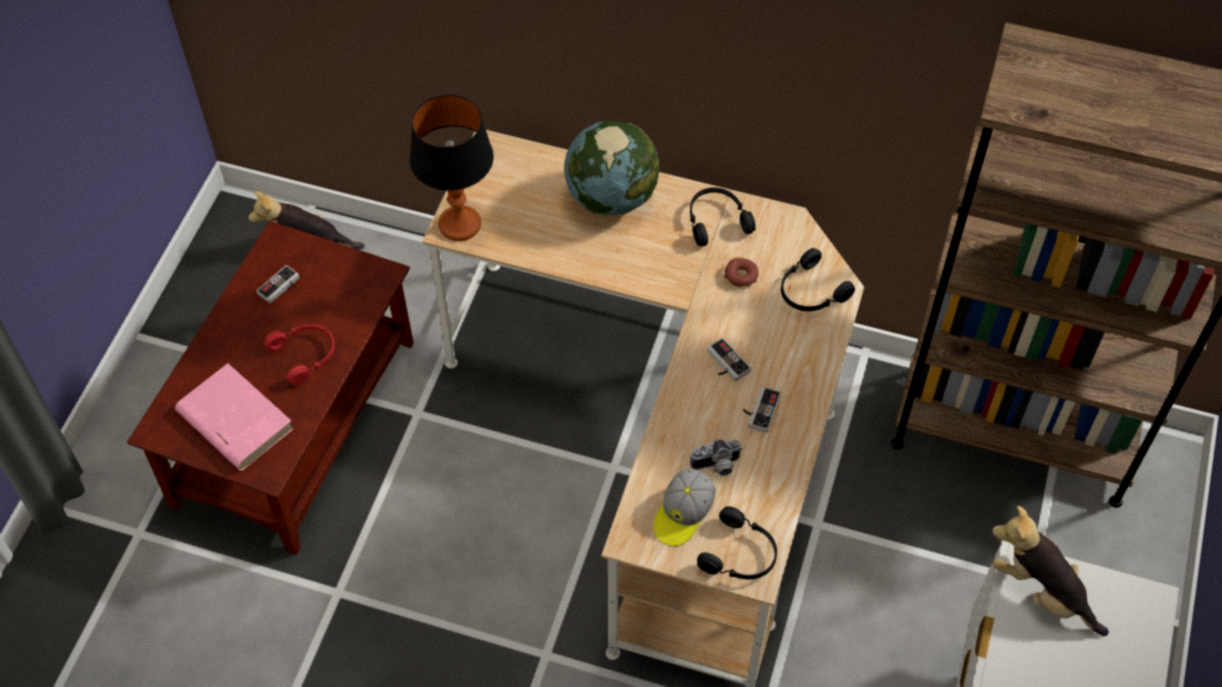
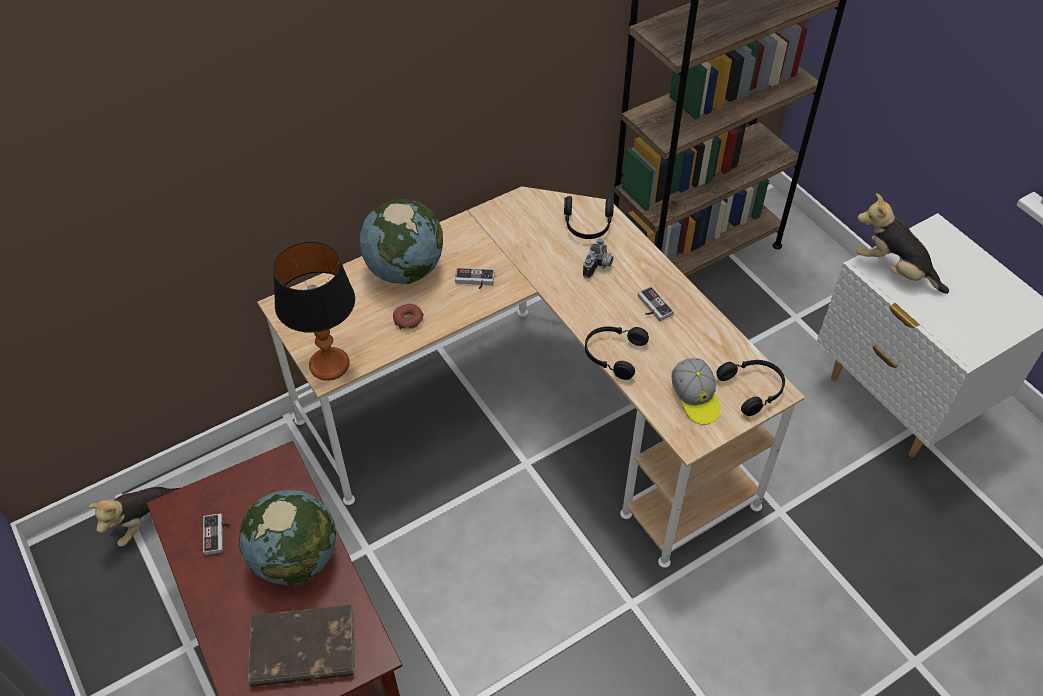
camera: 50 degrees left, 5 degrees down
(234, 420) = (302, 649): pink book -> brown book
(305, 355) = (296, 559): red headphones -> globe
(716, 221) = (484, 232): black headphones -> black headphones (613, 354)
(717, 466) = (674, 356): camera -> camera (599, 266)
(725, 364) = (599, 300): game controller -> game controller (474, 281)
(741, 276) = (540, 248): donut -> donut (408, 320)
(1041, 591) = (894, 270): plush toy -> plush toy turned 45 degrees clockwise

